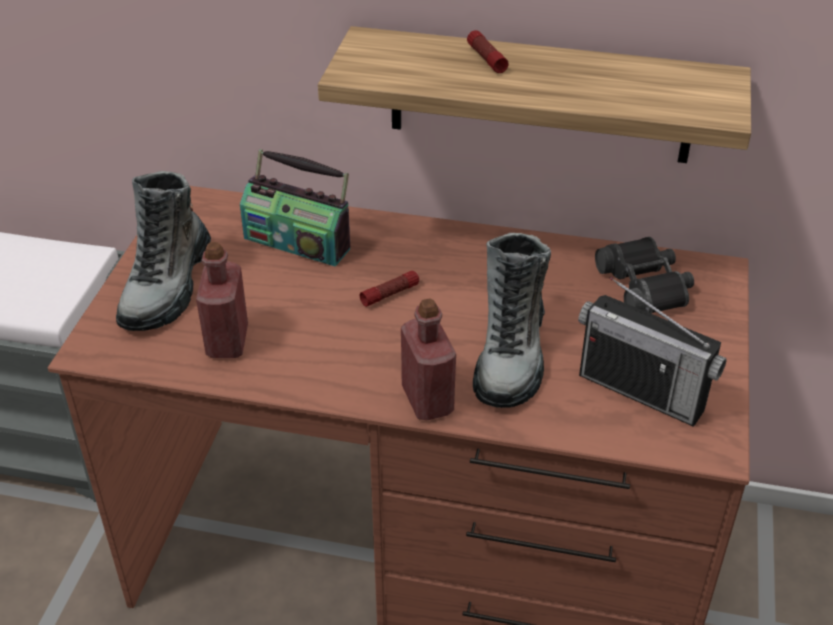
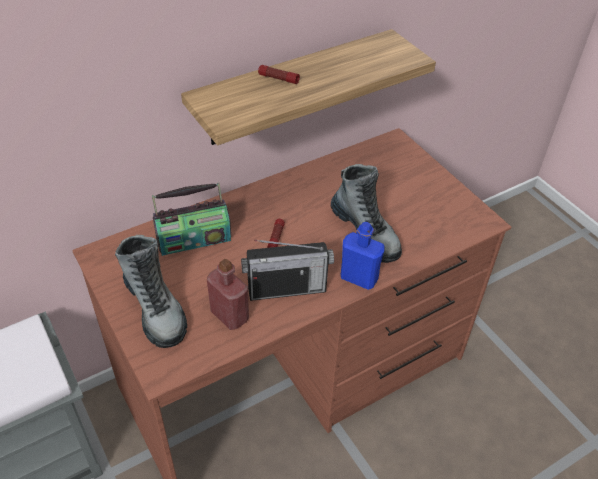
camera: 45 degrees left, 5 degrees up
(427, 400) = (359, 278): red bottle -> blue bottle
(642, 391) = (433, 214): radio -> radio (286, 289)
(645, 286) = (377, 164): black binoculars -> none

